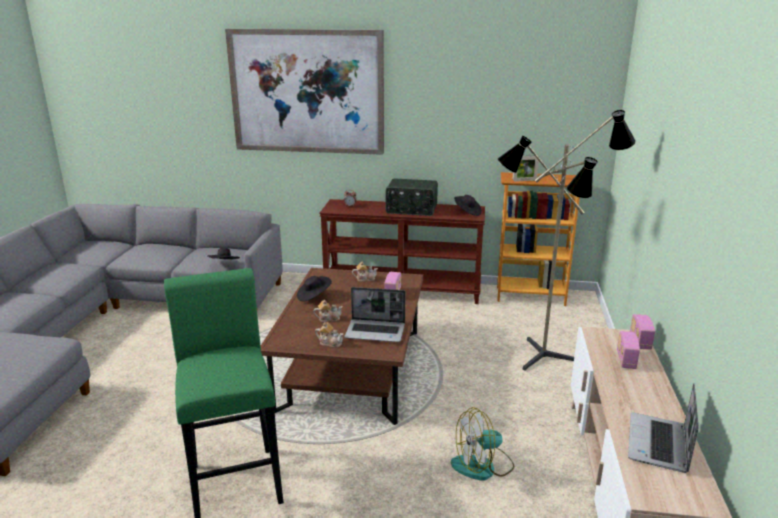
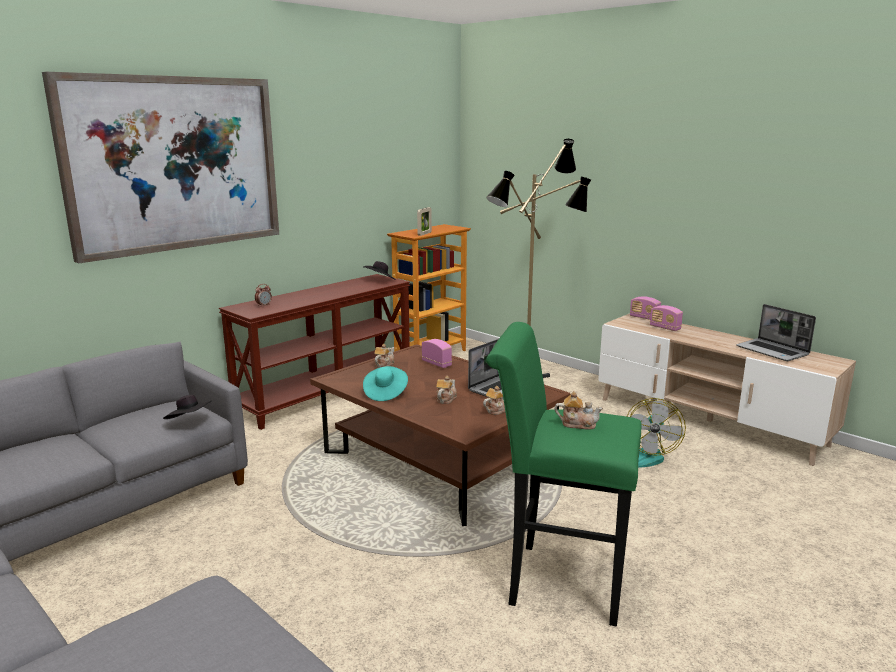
camera: 55 degrees left, 5 degrees down
(222, 362) = (577, 424): none -> teapot
(314, 296) = (385, 393): black hat -> turquoise hat
(411, 210) = (330, 291): radio -> none

